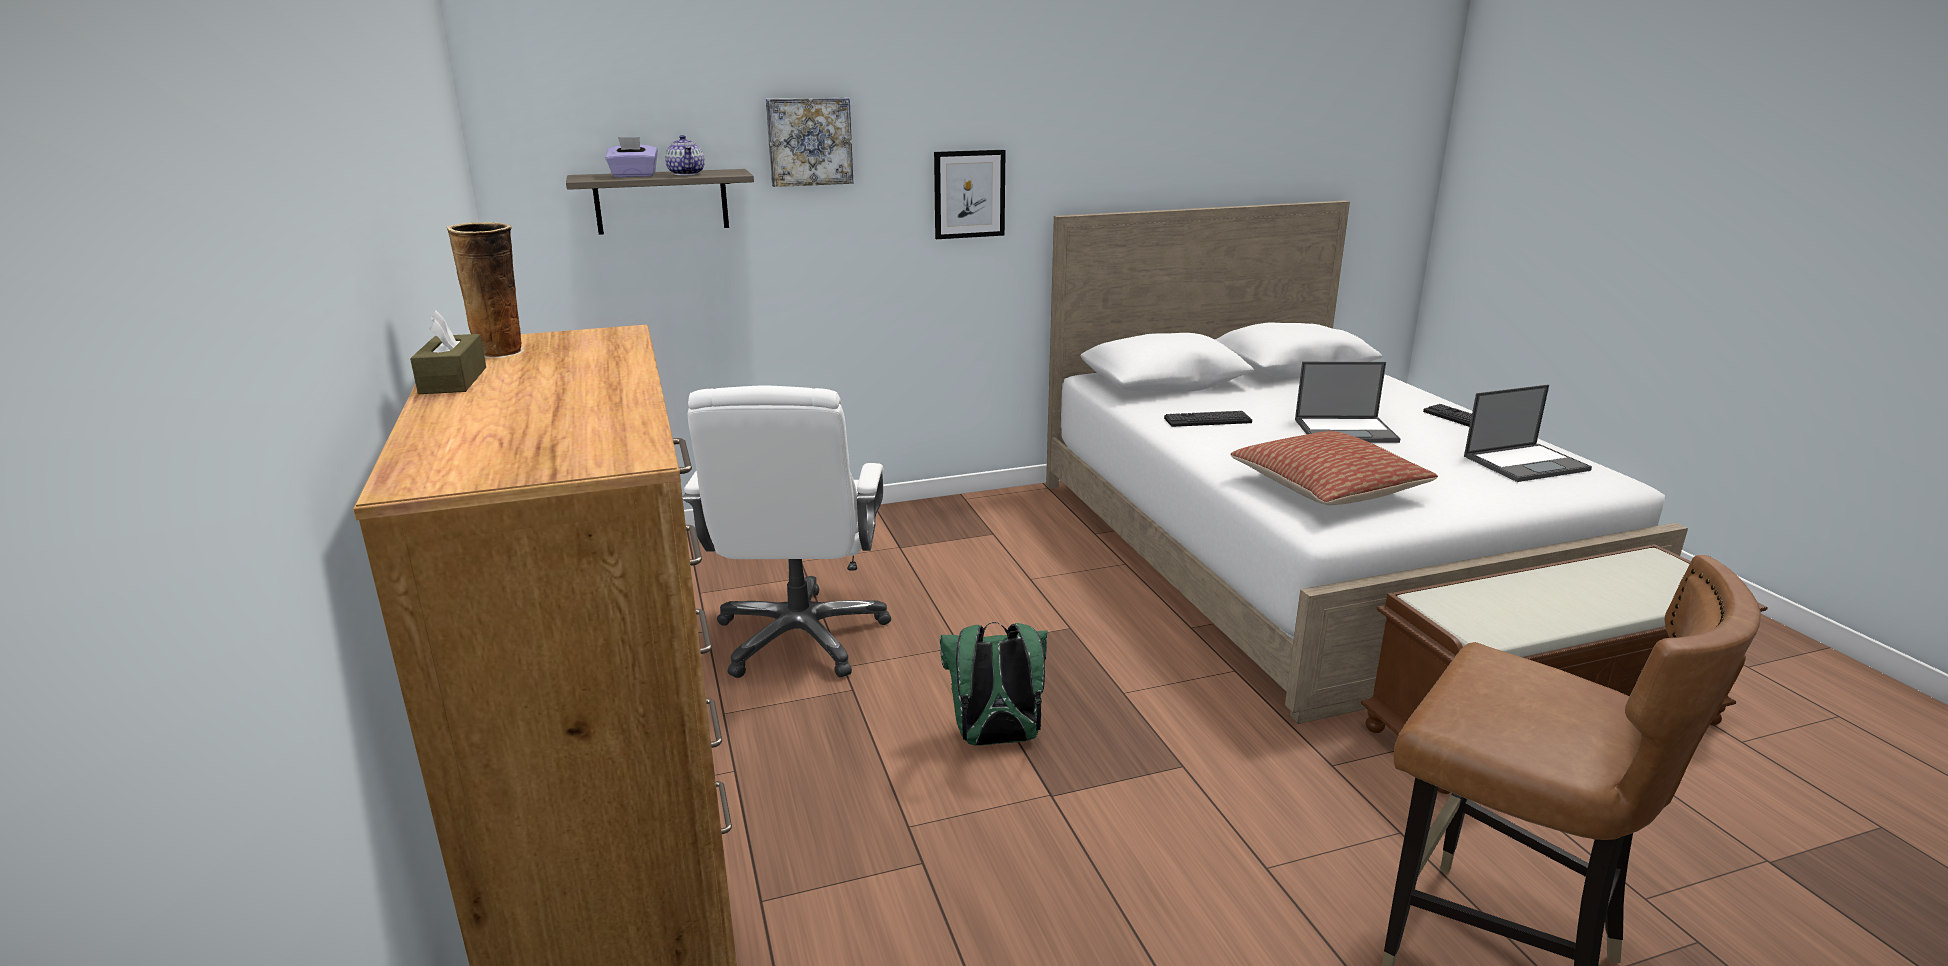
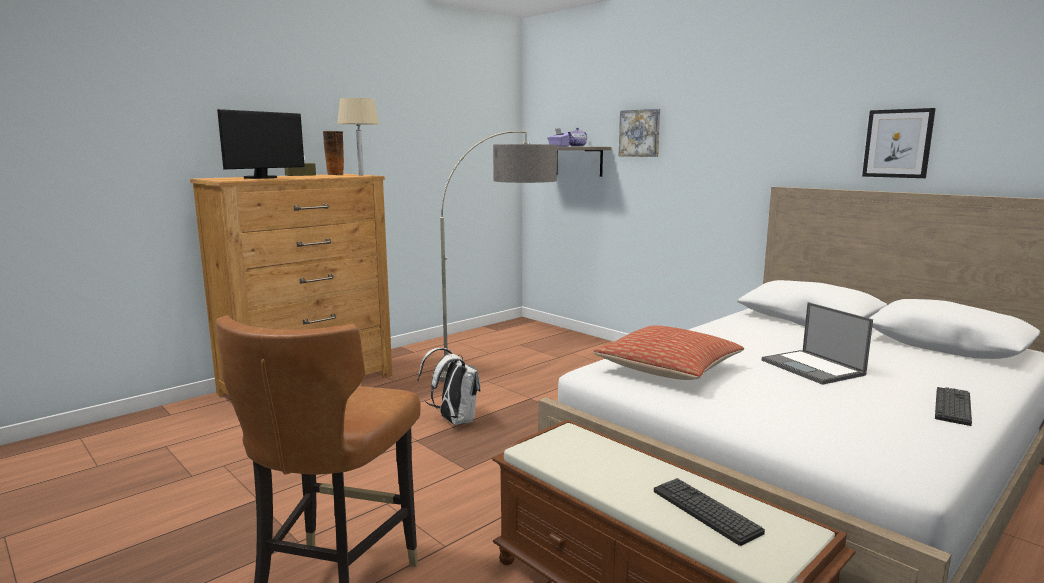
camera: 65 degrees right, 10 degrees down
(549, 419) = (263, 178): none -> monitor
(598, 336) = (361, 175): none -> beige table lamp
(801, 637) = (502, 368): white office chair -> floor lamp
(969, 194) = (722, 168): picture -> picture (897, 143)
(996, 739) = (454, 420): green backpack -> white backpack
(1207, 420) = (747, 333): keyboard -> keyboard (705, 511)
(1526, 463) = (873, 431): laptop -> none

